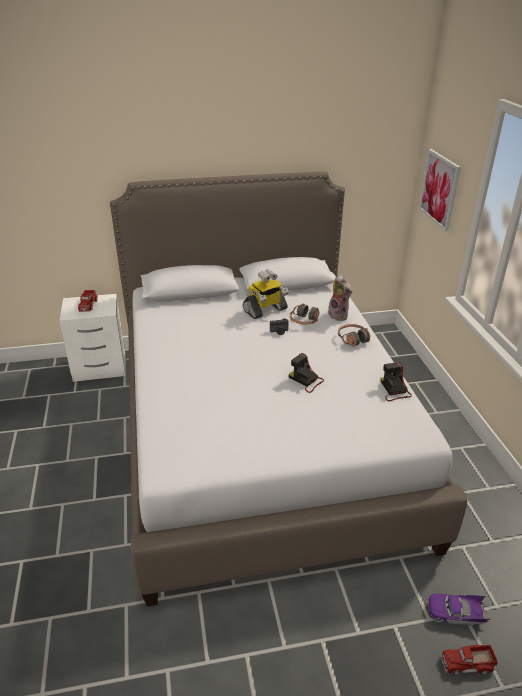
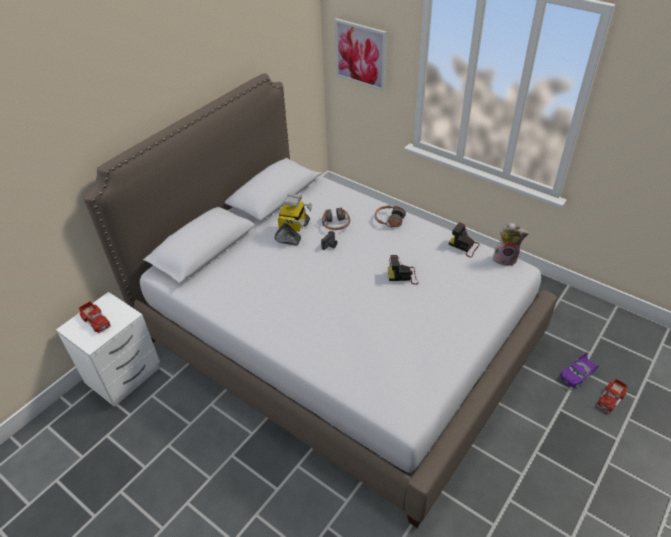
camera: 40 degrees left, 10 degrees up
(339, 315) = (354, 204): plush toy -> plush toy (505, 258)

